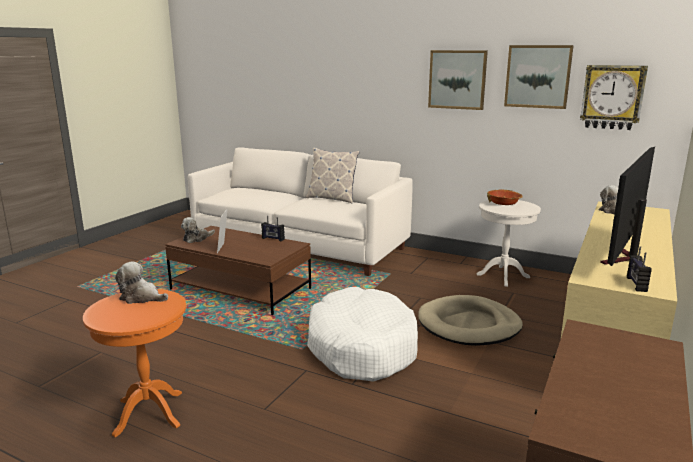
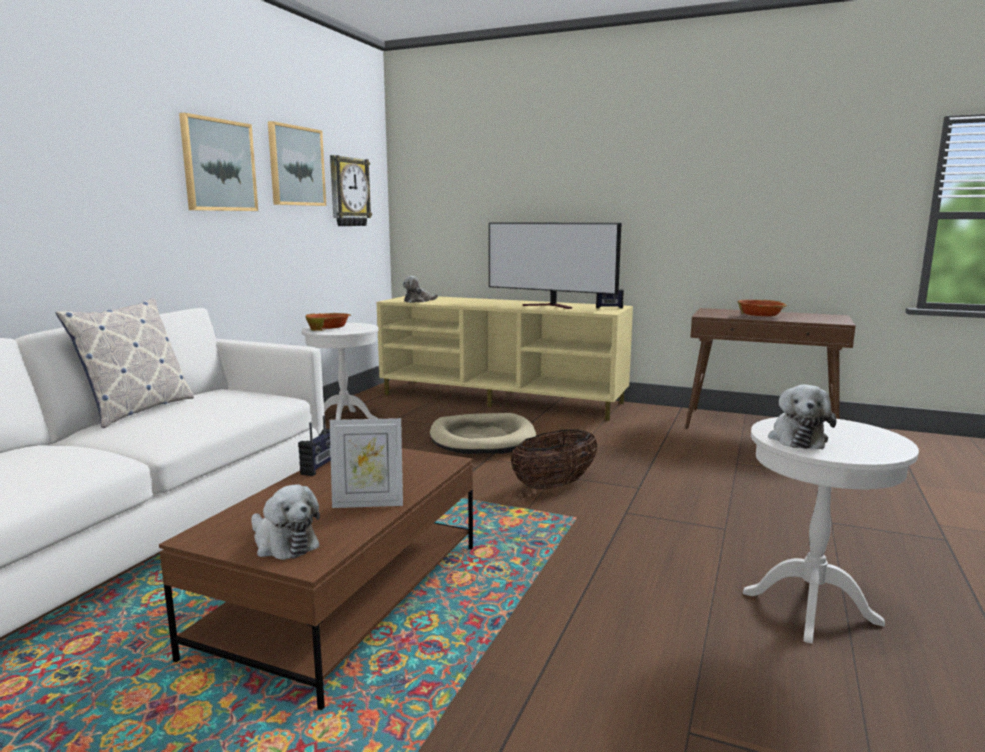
camera: 95 degrees left, 5 degrees down
(149, 413) = (810, 608): orange side table -> white side table
(361, 347) = (554, 485): white dog bed -> basket
(596, 370) = (760, 316): none -> bowl

